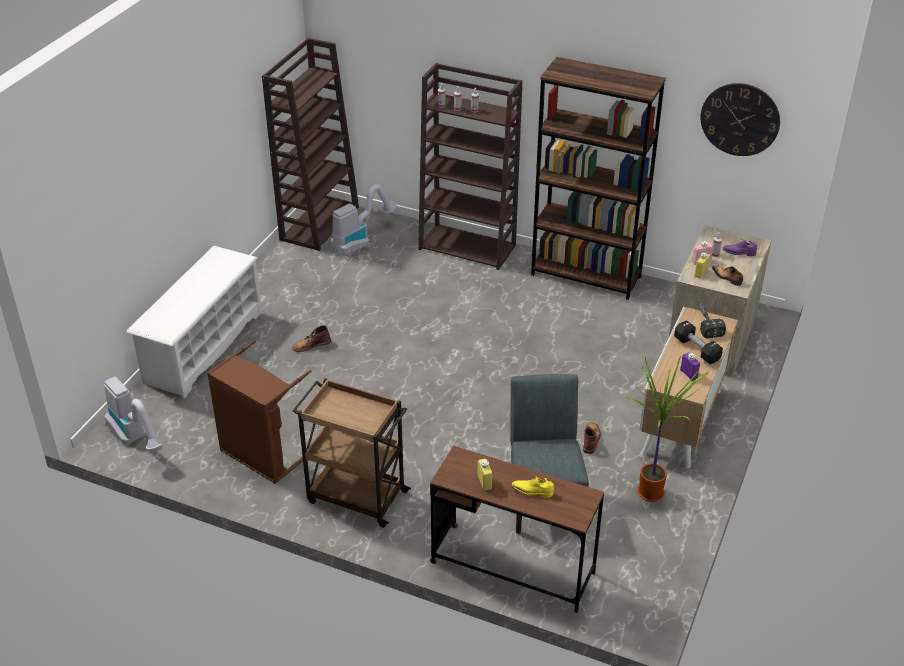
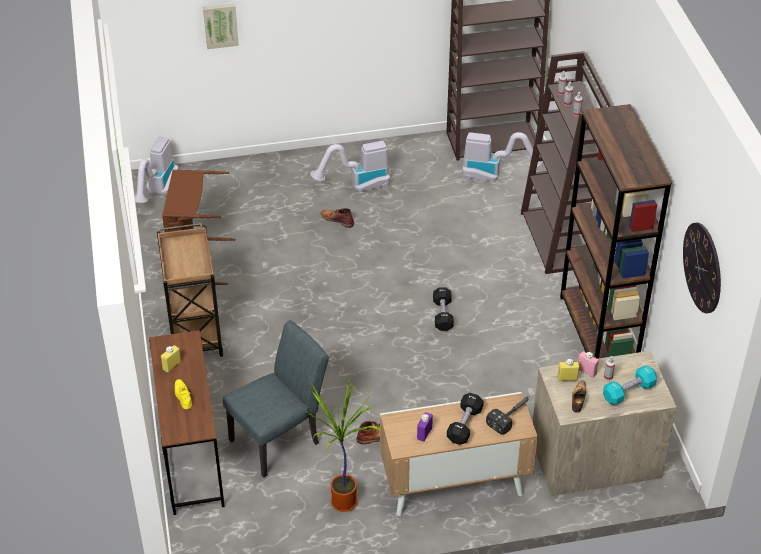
camera: 55 degrees right, 5 degrees up
(119, 220) = (220, 25): none -> picture
(203, 347) = (281, 167): white shoe rack -> none
(283, 315) = (357, 186): none -> vacuum cleaner
(489, 341) = (442, 315): none -> black dumbbell
(739, 253) = (628, 392): purple shoe -> turquoise dumbbell

